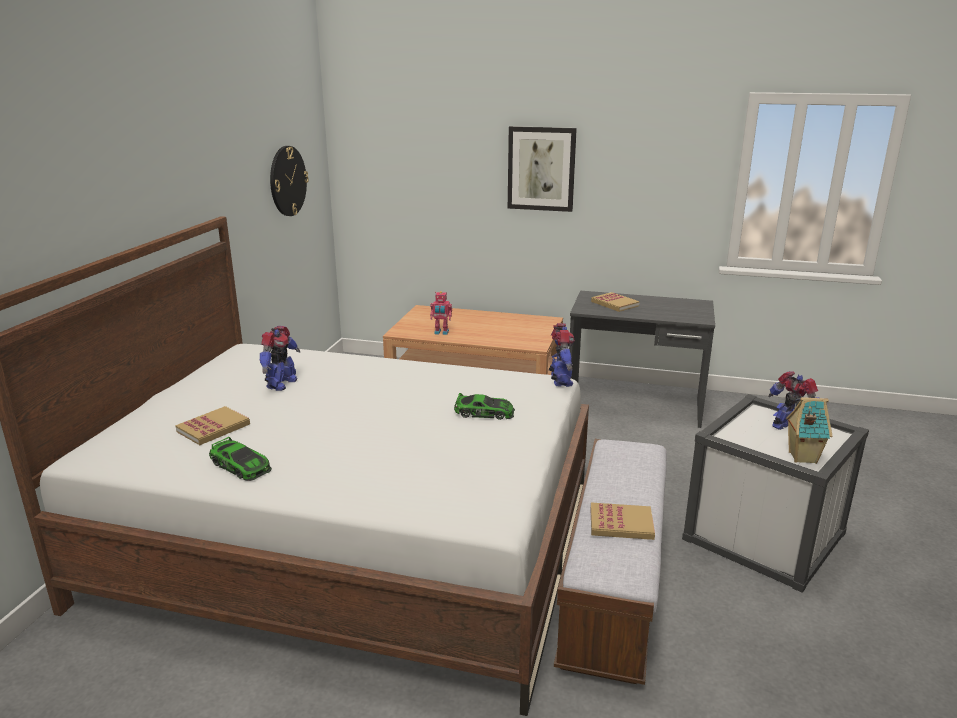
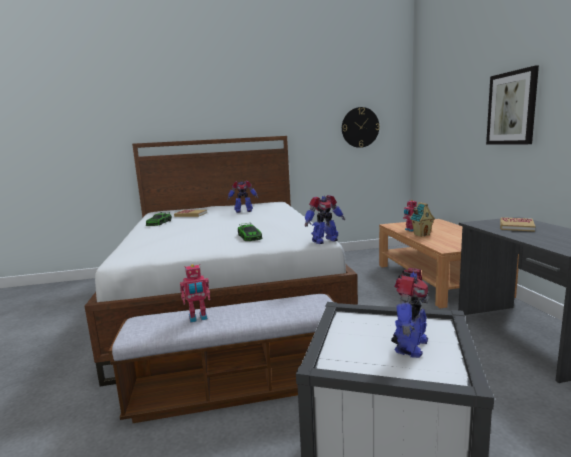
camera: 65 degrees right, 10 degrees down
(621, 524) = (198, 318): book -> toy robot
(801, 457) = (348, 359): toy house -> toy house (421, 235)

